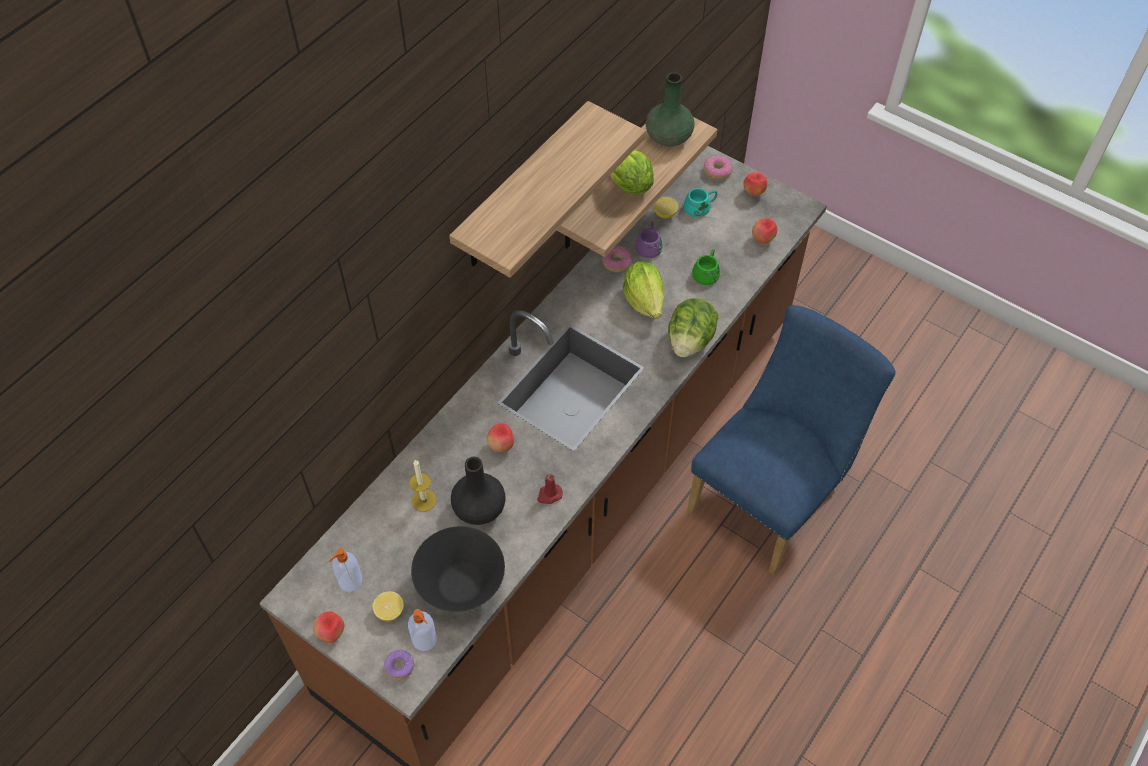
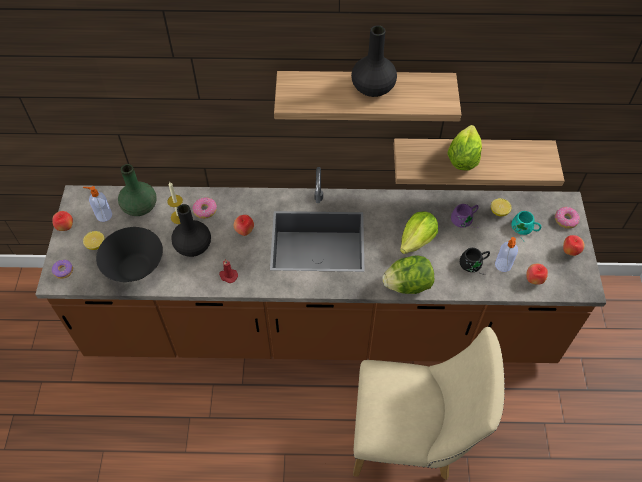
camera: 55 degrees right, 0 degrees up
(425, 640) = (87, 273): soap dispenser -> soap dispenser (503, 265)
(549, 173) = (372, 88): none -> black vase
(617, 263) = (433, 209): donut -> donut (205, 211)
(668, 137) = (526, 158): green vase -> green vase (139, 207)
(709, 273) = (474, 264): green mug -> black mug
(771, 497) = (411, 440): blue chair -> beige chair

